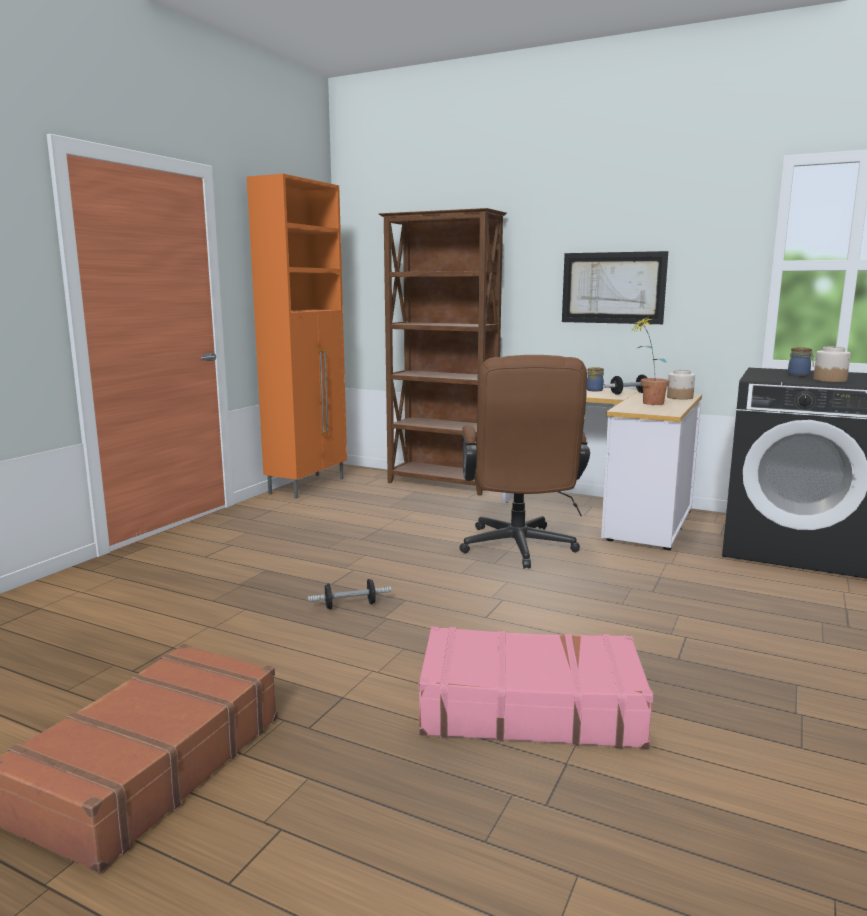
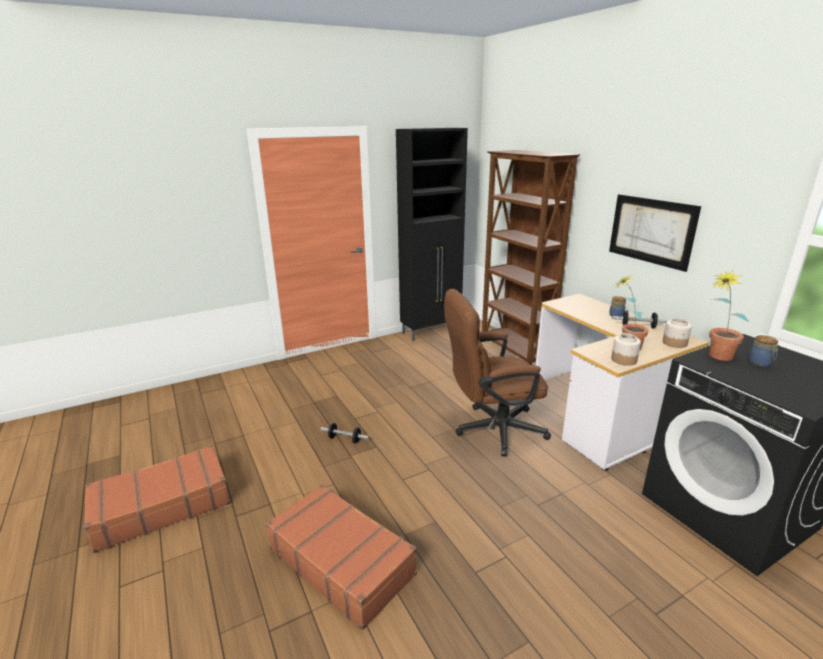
camera: 35 degrees right, 10 degrees up
(308, 486) = (431, 331): orange cabinet -> black cabinet
(518, 550) = (492, 430): brown office chair -> brown office chair turned 45 degrees clockwise
(529, 707) = (341, 560): pink suitcase -> brown suitcase
(764, 376) = (715, 357): none -> potted plant
(829, 380) = (773, 381): jar -> jar (624, 360)

